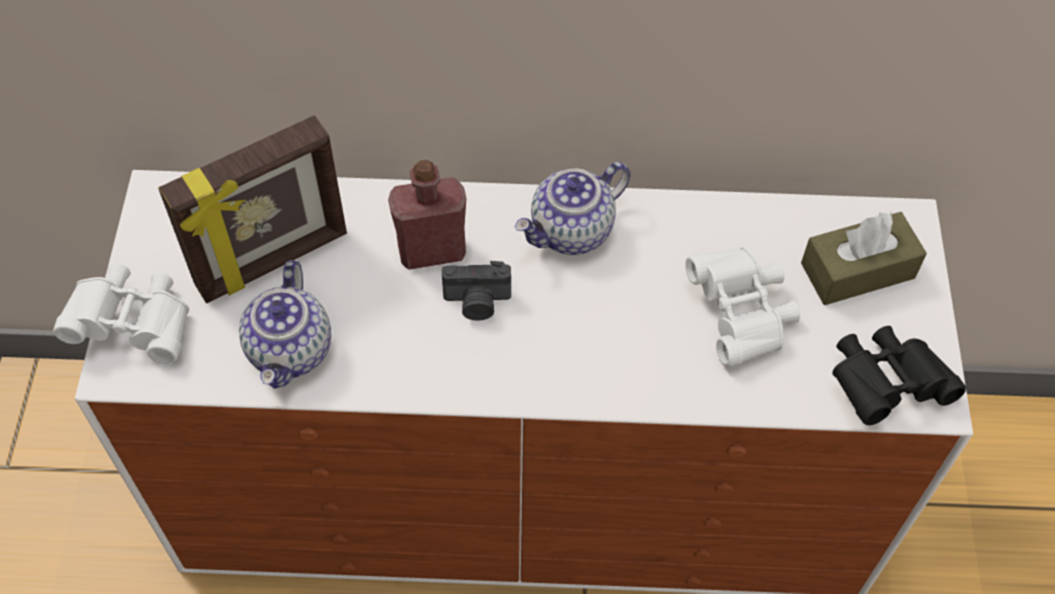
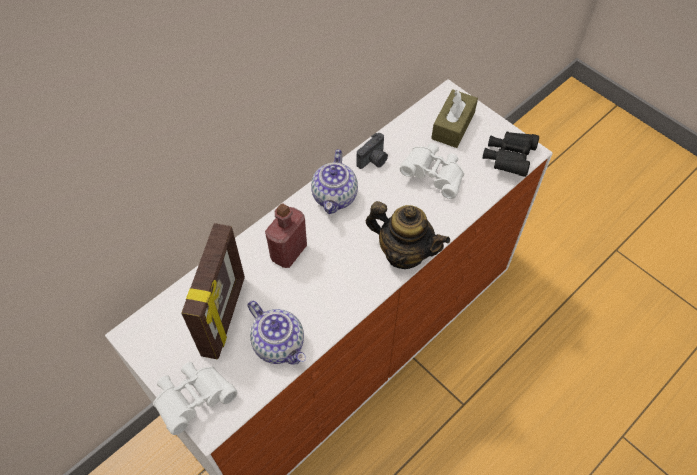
camera: 45 degrees left, 0 degrees up
(477, 302) = (332, 256): camera -> camera (373, 160)
(574, 379) = (404, 252): none -> teapot

